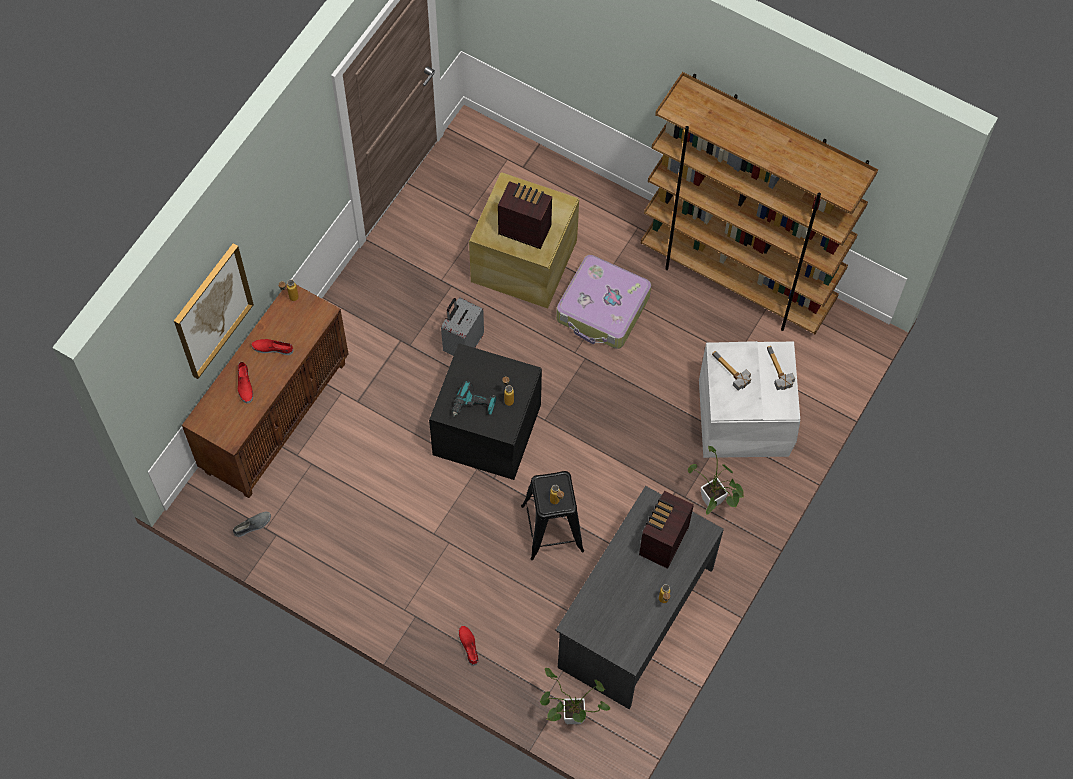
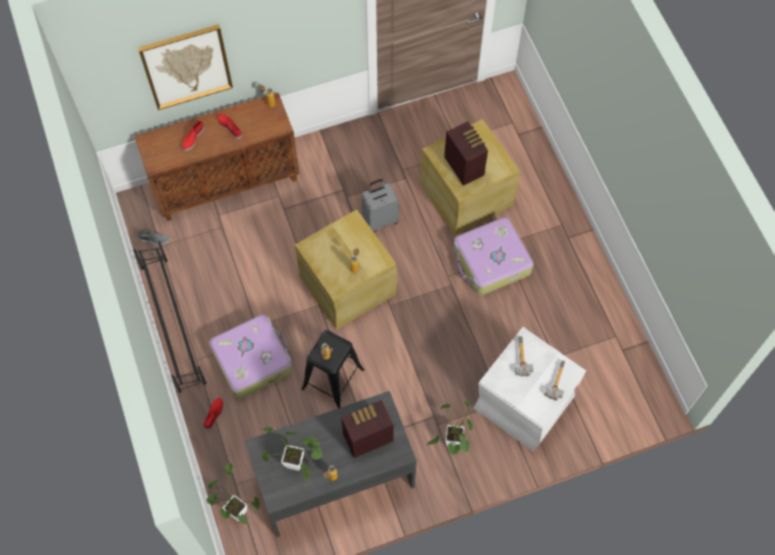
camera: 40 degrees right, 0 degrees up
(349, 592) = (173, 323): none -> black shoe rack
(459, 567) = (253, 359): none -> suitcase
(474, 405) = (330, 256): power drill -> none
(486, 428) = (348, 283): black storage box -> beige storage box
(623, 612) = (298, 464): none -> potted plant
(737, 279) = (601, 306): brown bookcase -> none

